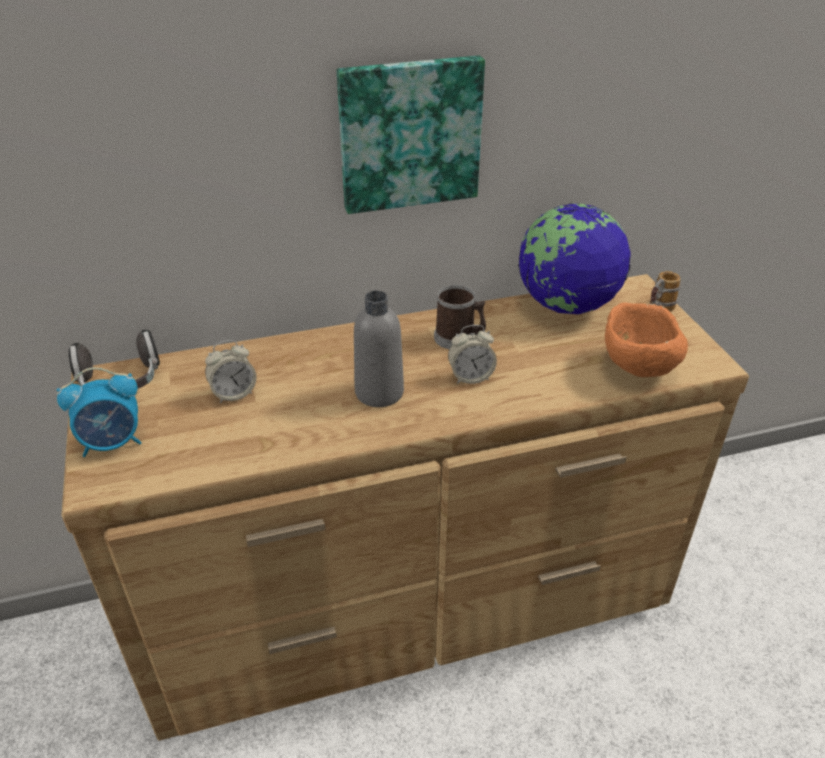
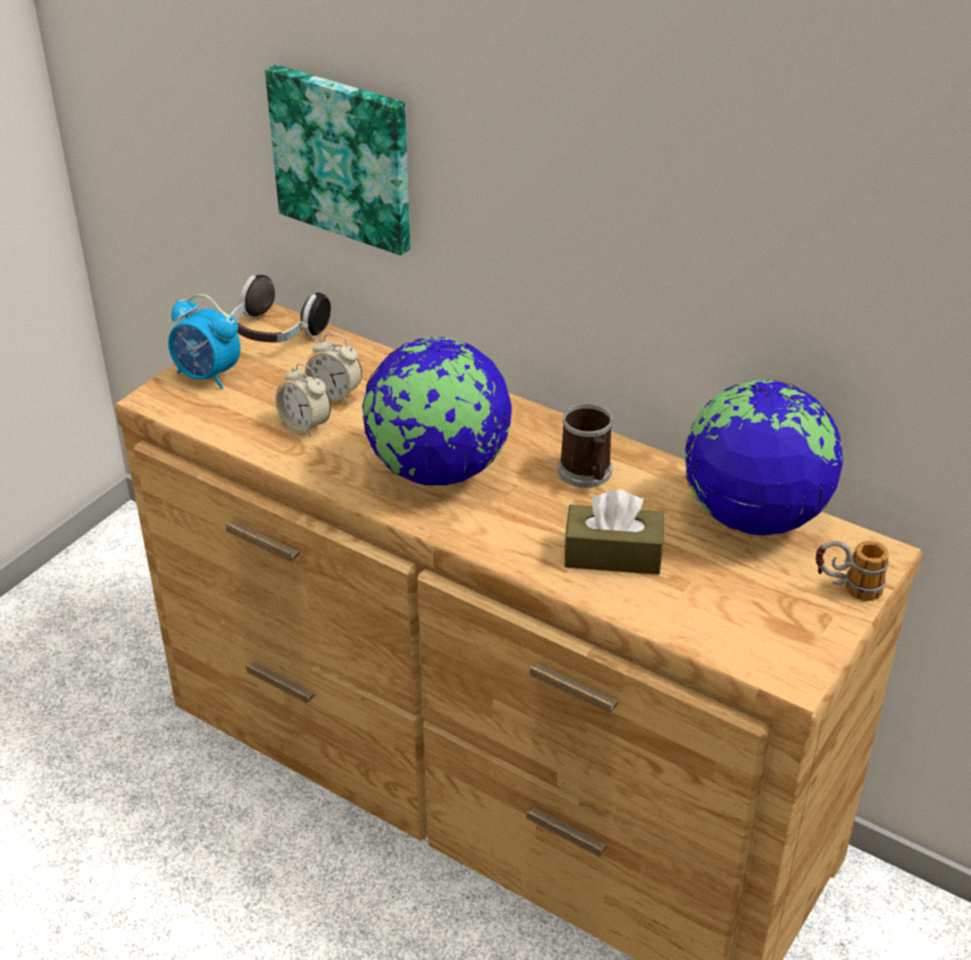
camera: 50 degrees right, 0 degrees up
(379, 392) = (438, 471): grey bottle -> globe
(409, 134) = (613, 209): picture -> picture (344, 157)
(470, 377) = (533, 513): alarm clock -> alarm clock (305, 425)
(545, 368) = (613, 554): none -> brown tissue box
(637, 368) = (702, 619): orange bowl -> none

